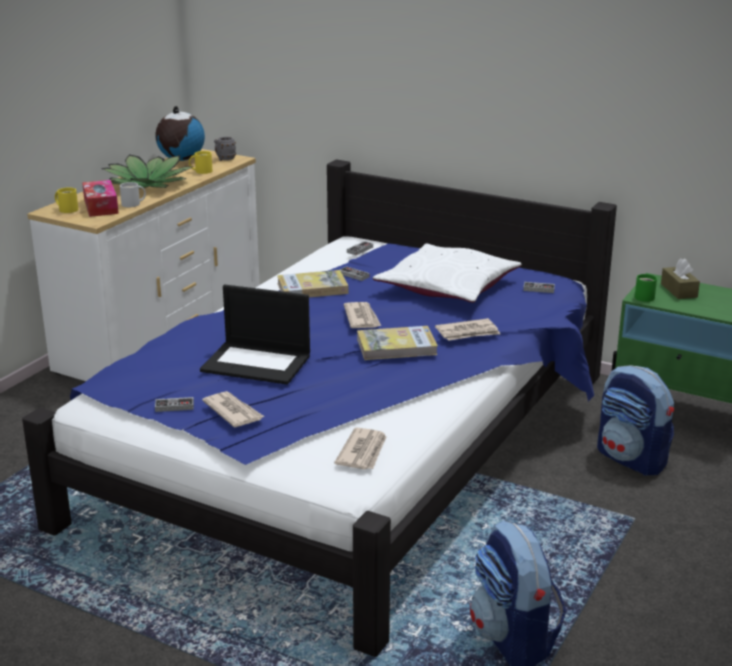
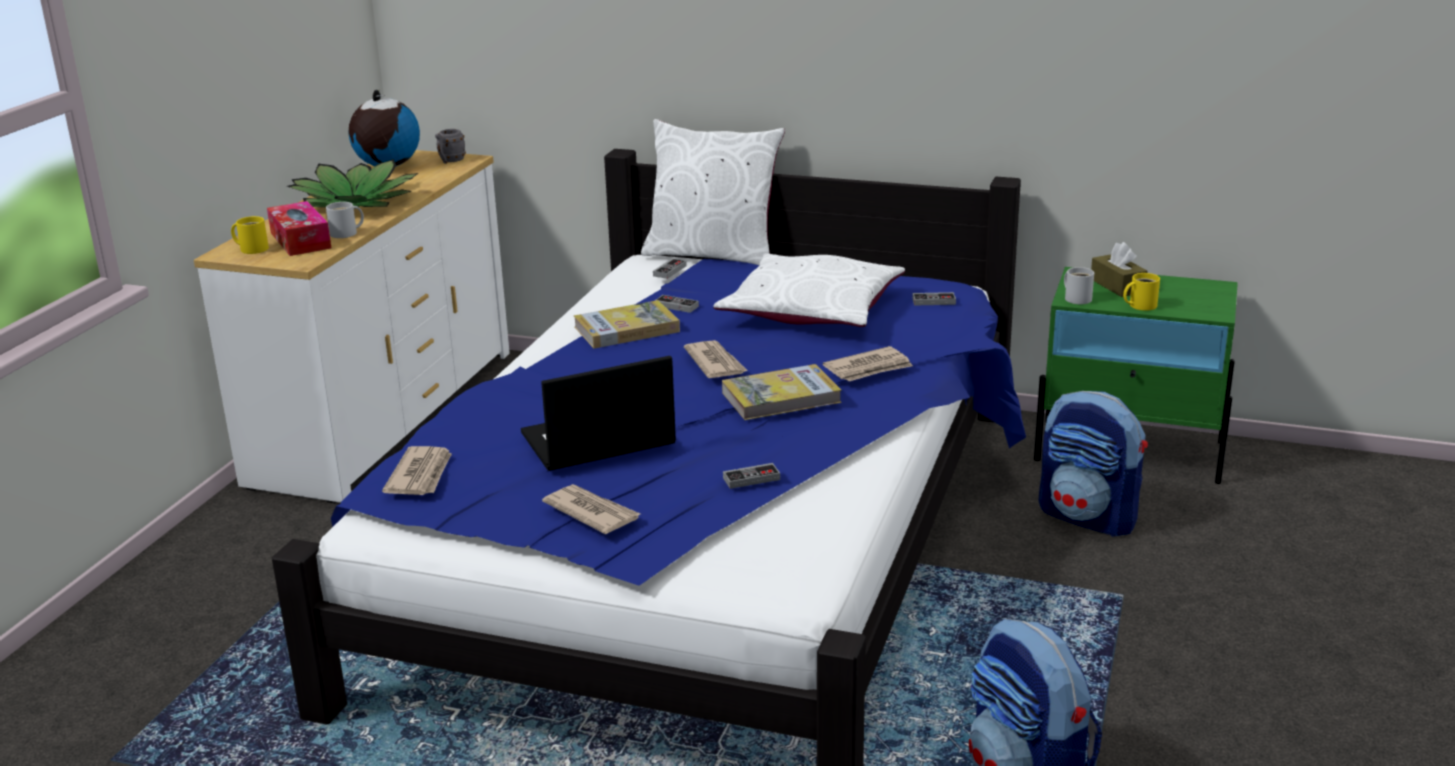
camera: 10 degrees left, 0 degrees up
(174, 406) = (502, 515): game controller -> game controller (751, 479)
(202, 171) = (425, 179): yellow mug -> yellow mug (1140, 305)
(258, 363) = (597, 440): laptop -> laptop turned 150 degrees clockwise
(363, 452) = (794, 547): newspaper -> newspaper (421, 475)
(397, 241) = (713, 255): none -> white pillow
(644, 297) = (1077, 298): green mug -> white mug

